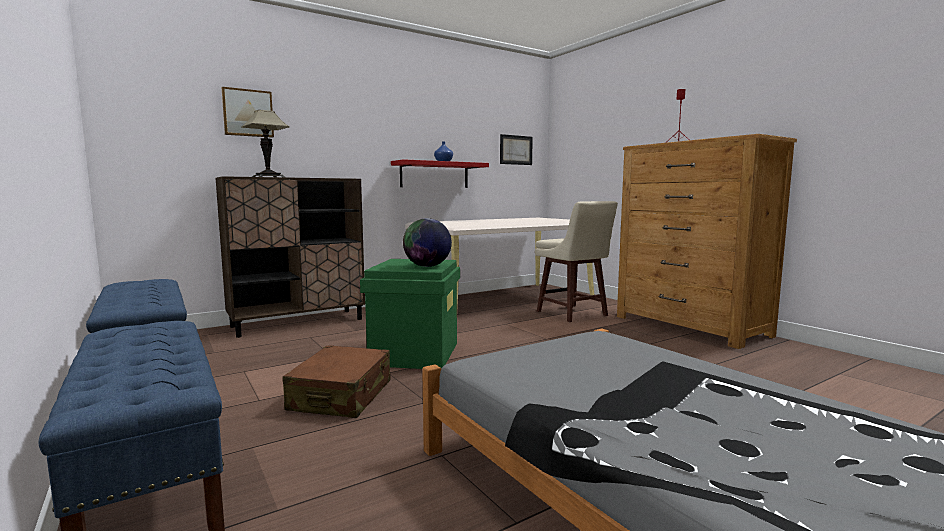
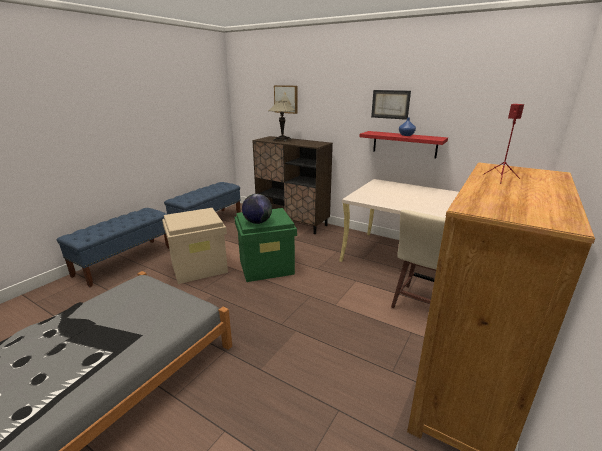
camera: 65 degrees right, 15 degrees up
(341, 396) = (199, 267): brown suitcase -> beige storage box
(516, 150) = (508, 125): picture -> picture (390, 104)

